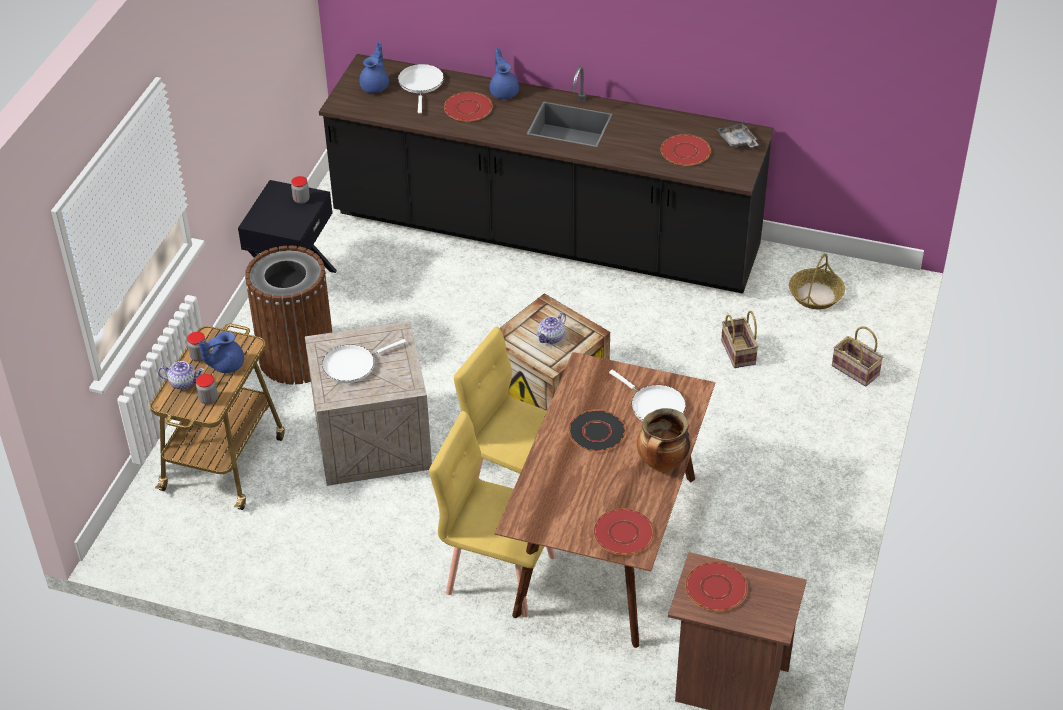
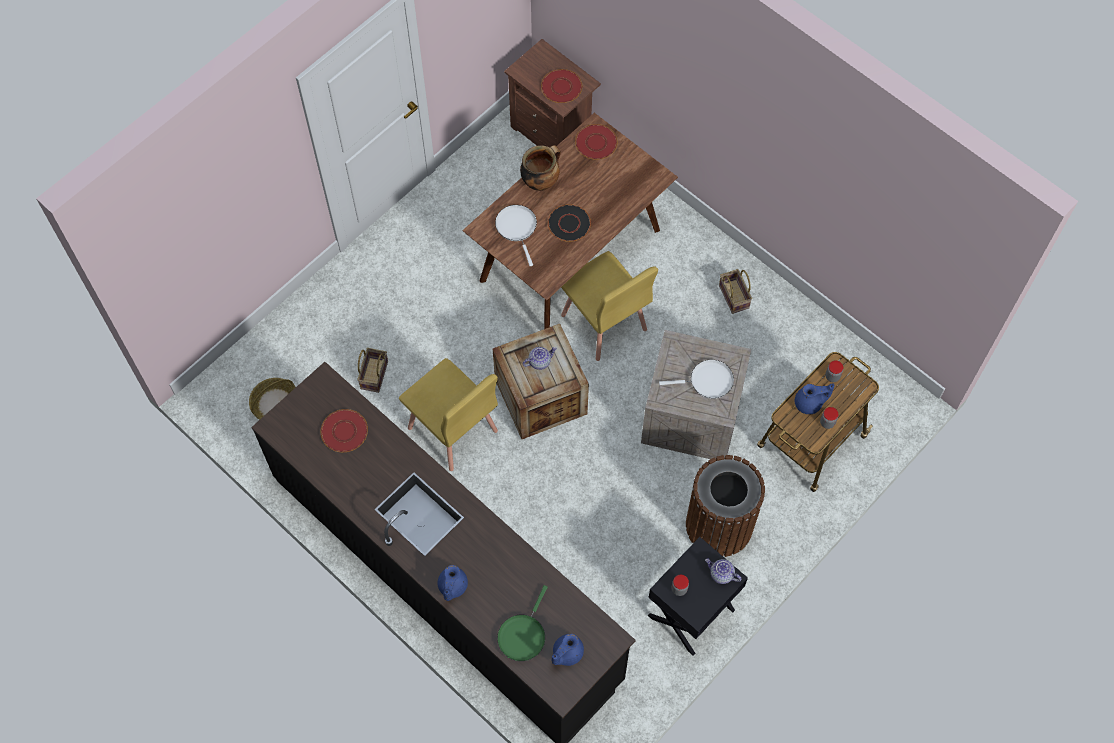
camera: 155 degrees left, 20 degrees up
(183, 382) = (847, 399): teapot -> teapot (721, 574)
(421, 84) = (523, 635): white frying pan -> green frying pan
(468, 108) = (497, 578): red plate -> none
(500, 573) = (652, 264): yellow chair -> yellow chair (452, 430)
(737, 141) = (293, 423): grey tray -> none
(857, 370) = (301, 319): basket -> basket (732, 296)

